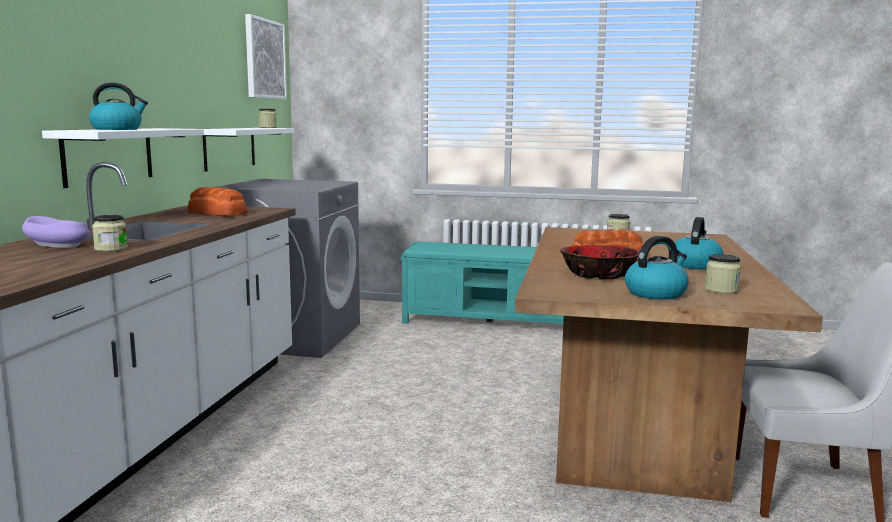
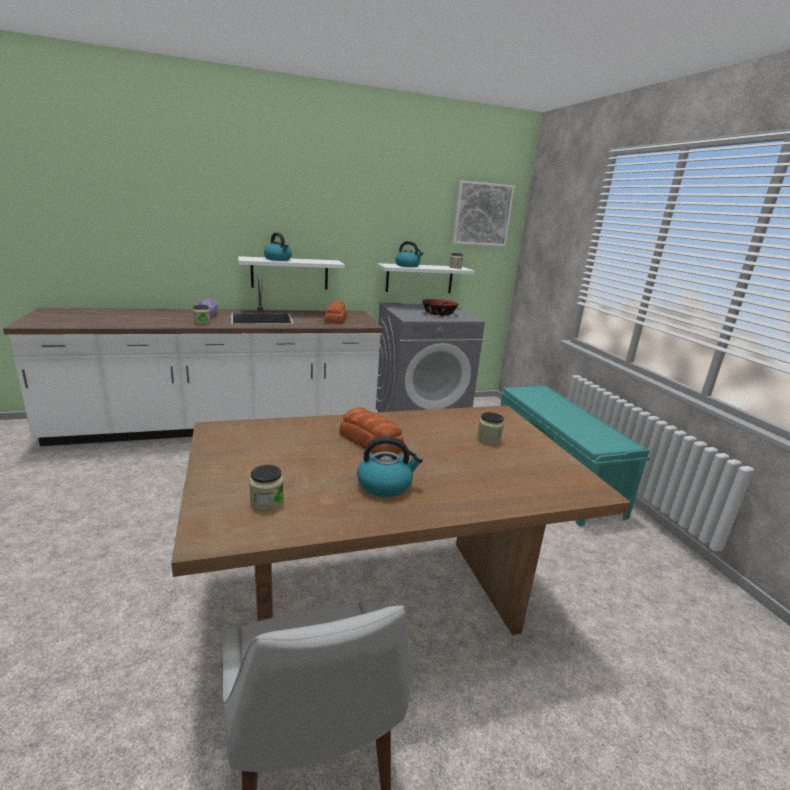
camera: 60 degrees right, 10 degrees up
(598, 275) = (294, 442): bowl -> bowl (438, 313)
(656, 293) = (234, 470): kettle -> kettle (408, 266)

